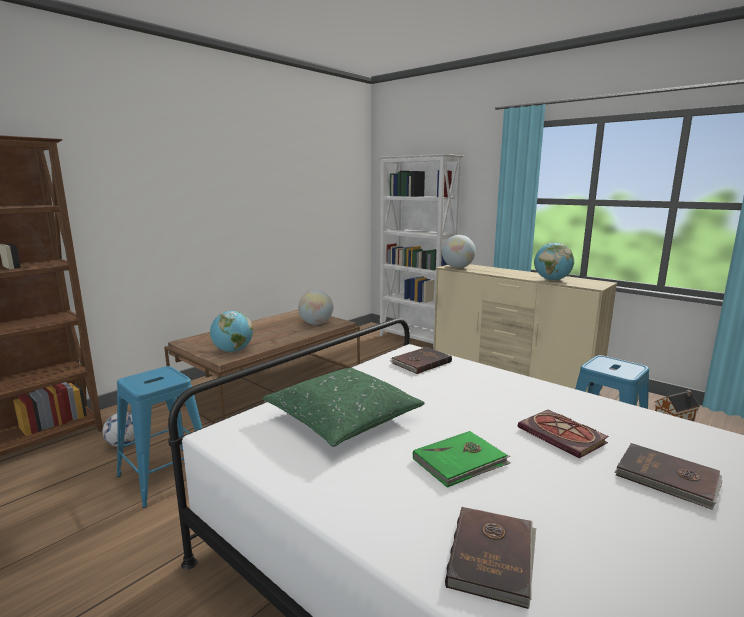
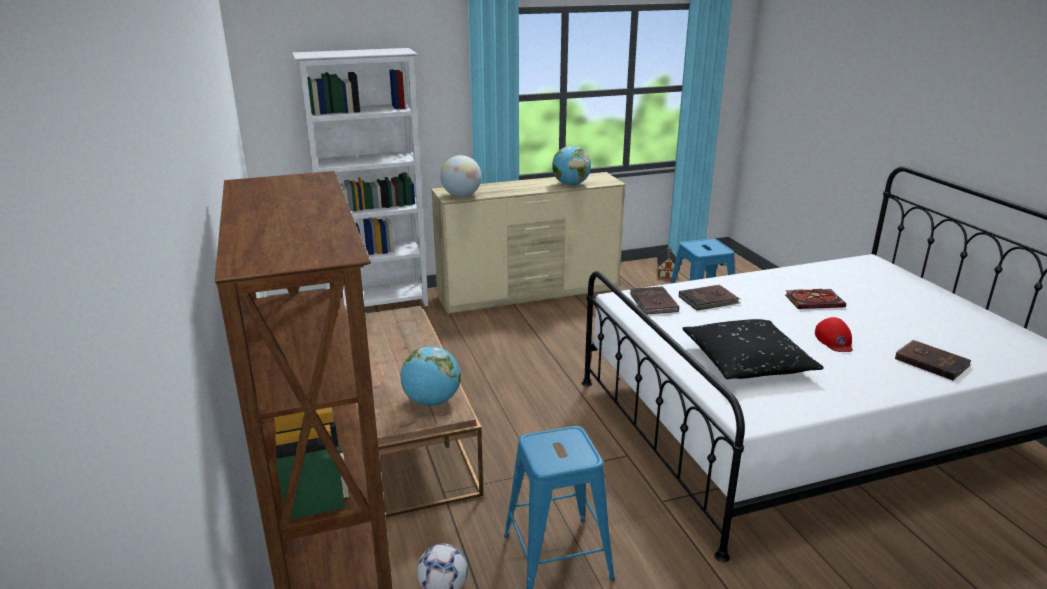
camera: 60 degrees left, 10 degrees up
(316, 324) = (392, 328): globe -> none
(343, 417) = (747, 361): green pillow -> black pillow
(461, 461) = (834, 340): green book -> red cap
(667, 479) = (873, 296): brown book -> brown book (709, 300)

